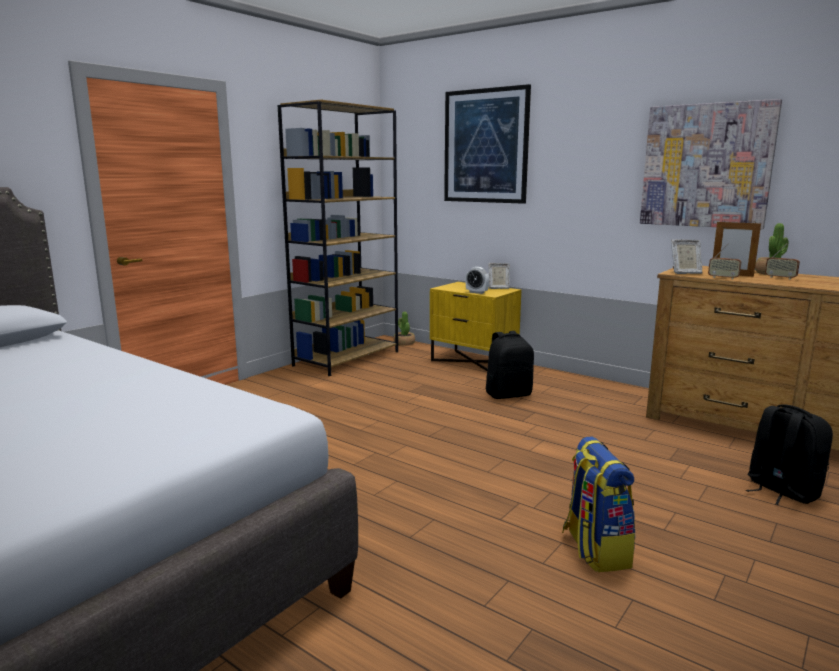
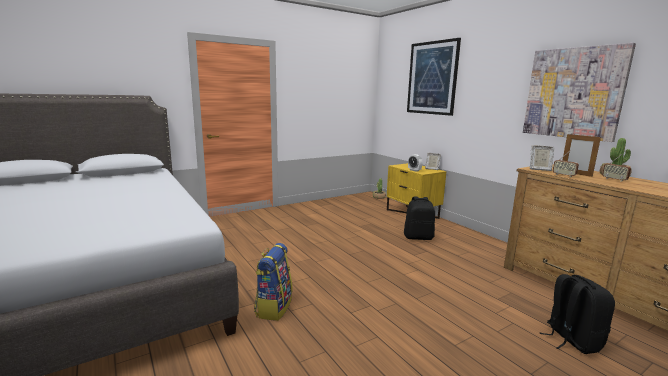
camera: 20 degrees right, 0 degrees up
(347, 358) = (339, 202): brown bookcase -> none
(594, 549) = (395, 346): backpack -> backpack (273, 307)

